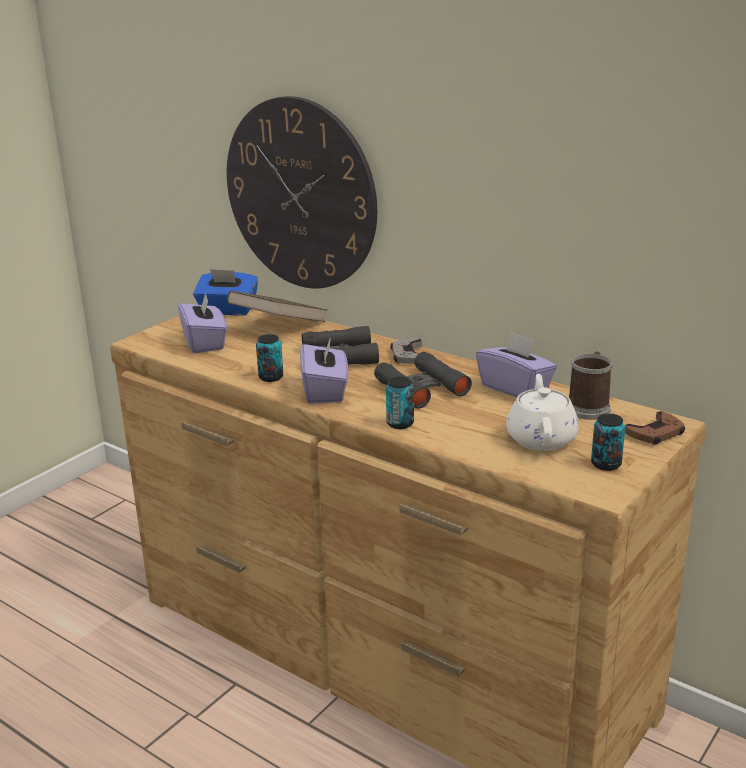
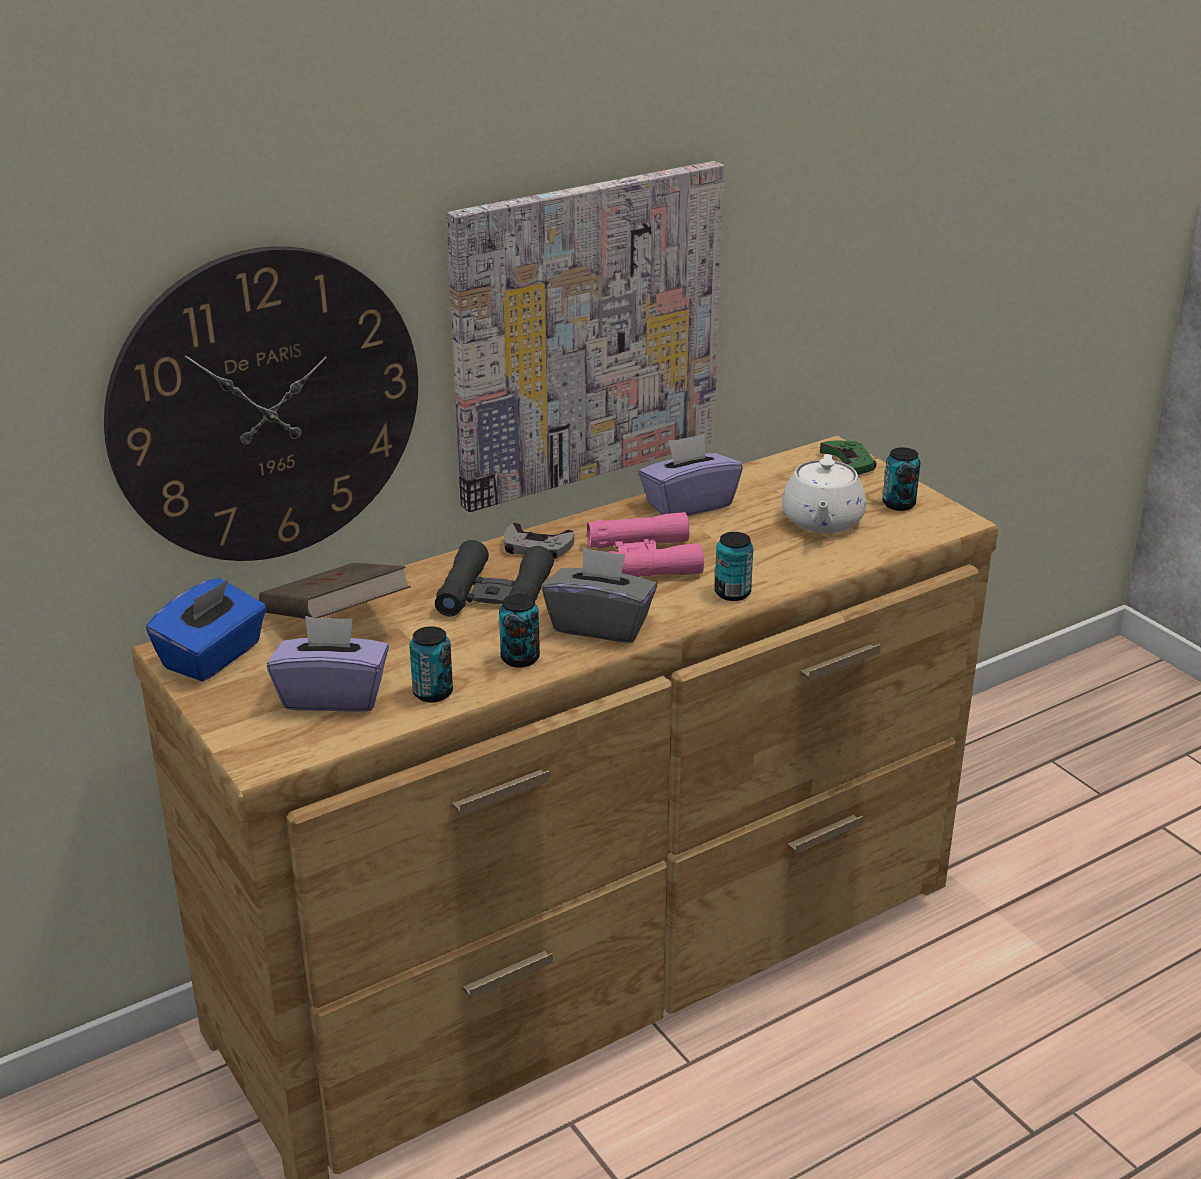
camera: 70 degrees left, 5 degrees up
(220, 364) = (433, 693): none -> can
(325, 391) = (600, 625): purple tissue box -> grey tissue box
(421, 388) = (643, 559): black binoculars -> pink binoculars
(491, 231) = (586, 333): none -> picture
(541, 438) = (822, 521): white teapot -> white teapot turned 105 degrees counterclockwise
(589, 407) = (767, 478): mug -> none
(655, 433) = (848, 463): brown game controller -> green game controller

